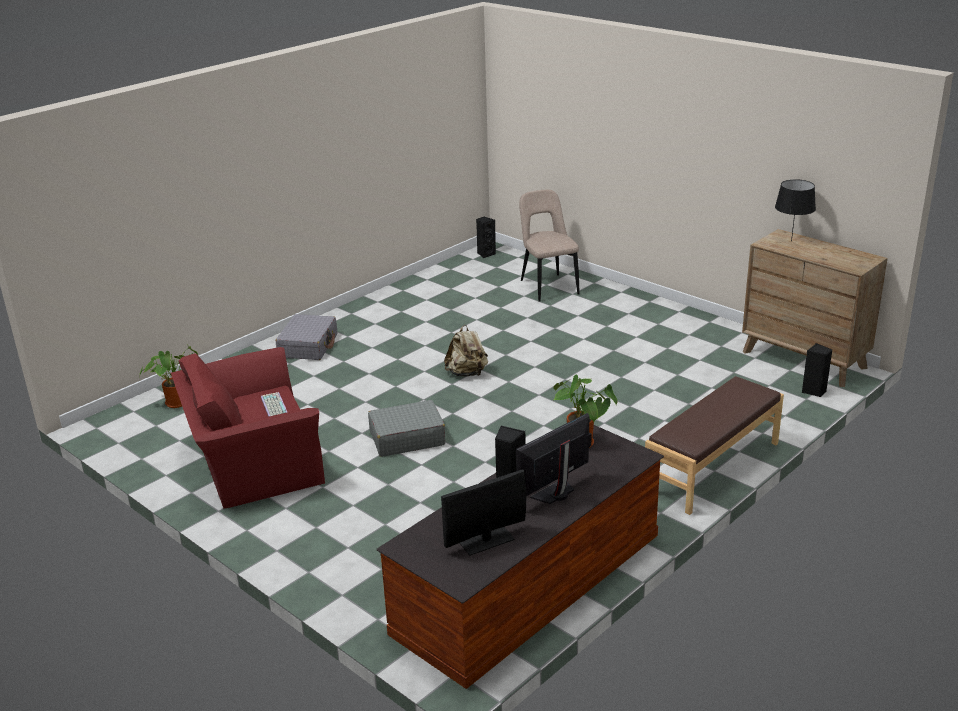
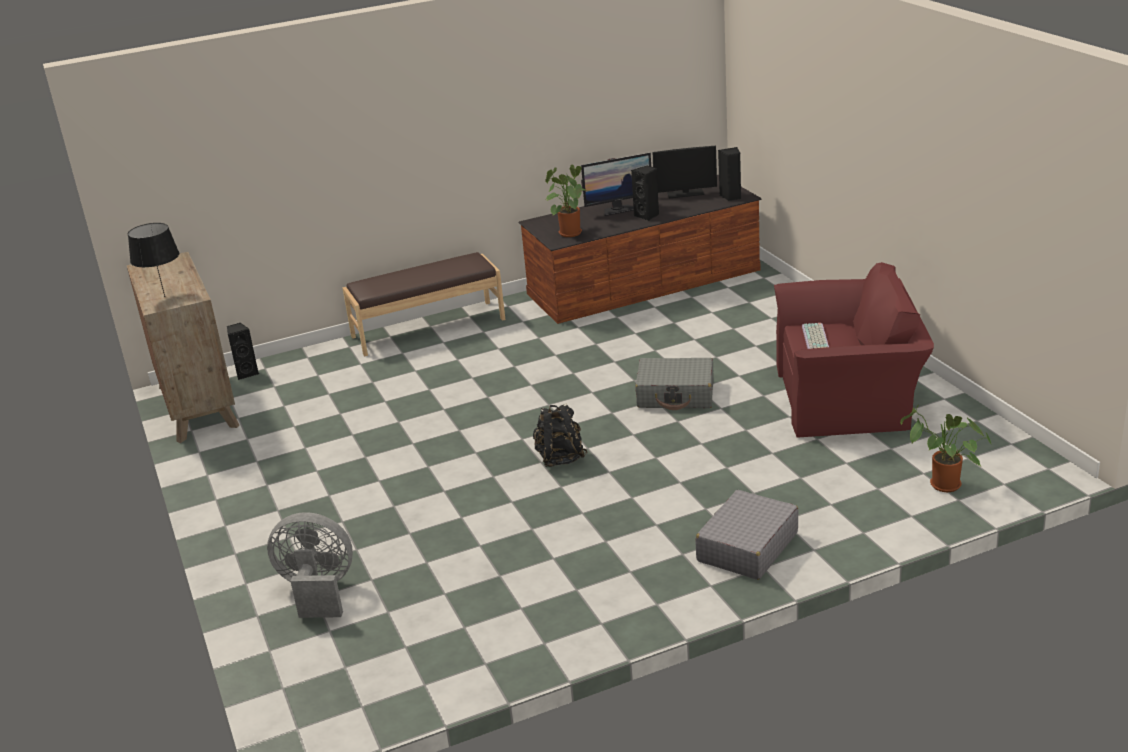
camera: 155 degrees left, 0 degrees up
(467, 373) = (560, 458): beige backpack -> black backpack
(485, 254) = (327, 715): black speaker -> black speaker (731, 197)
(548, 286) = (317, 592): beige chair -> grey fan

